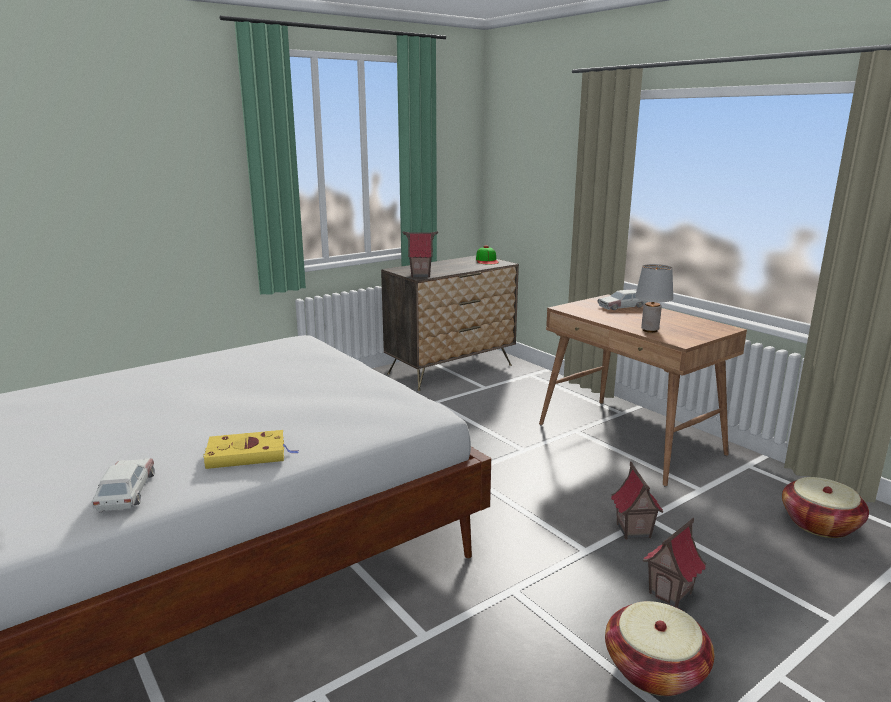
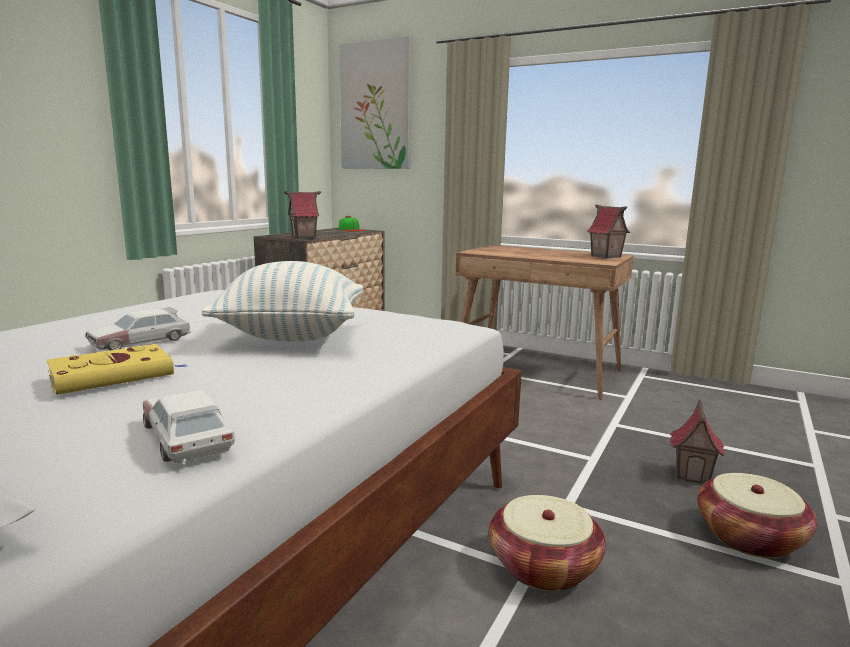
camera: 25 degrees left, 5 degrees down
(249, 454) = (316, 377): yellow book -> yellow book (116, 375)
(283, 406) = (293, 335): none -> pillow
(522, 133) = (376, 106): none -> picture
(622, 306) = (516, 249): toy car -> toy car (141, 342)
(633, 531) = (613, 435): toy house -> toy house (605, 256)
(650, 330) = (567, 258): grey table lamp -> none
(819, 524) = (731, 404): basket -> basket (543, 566)

